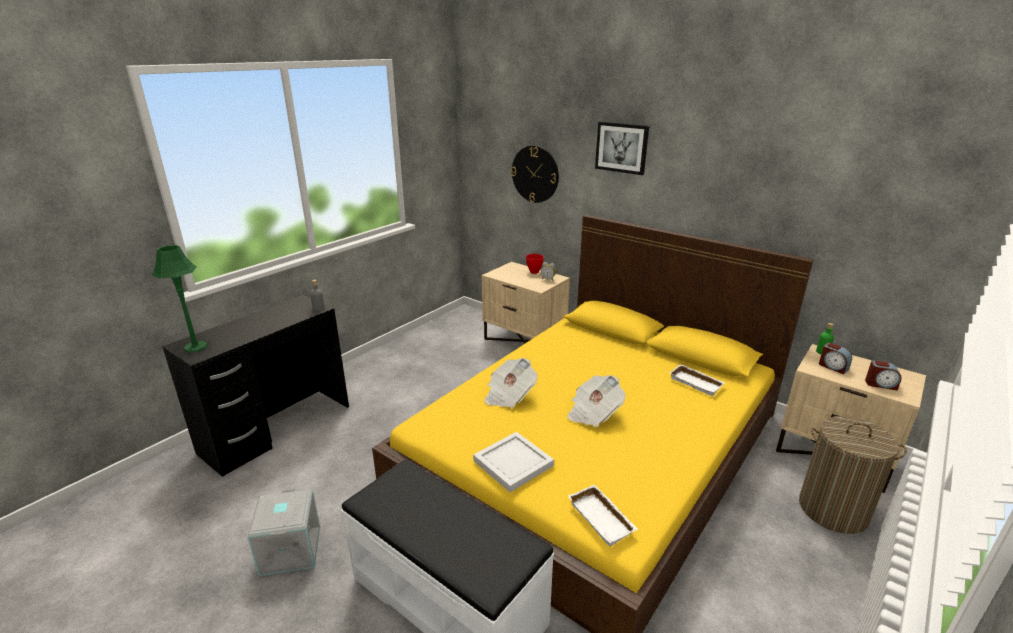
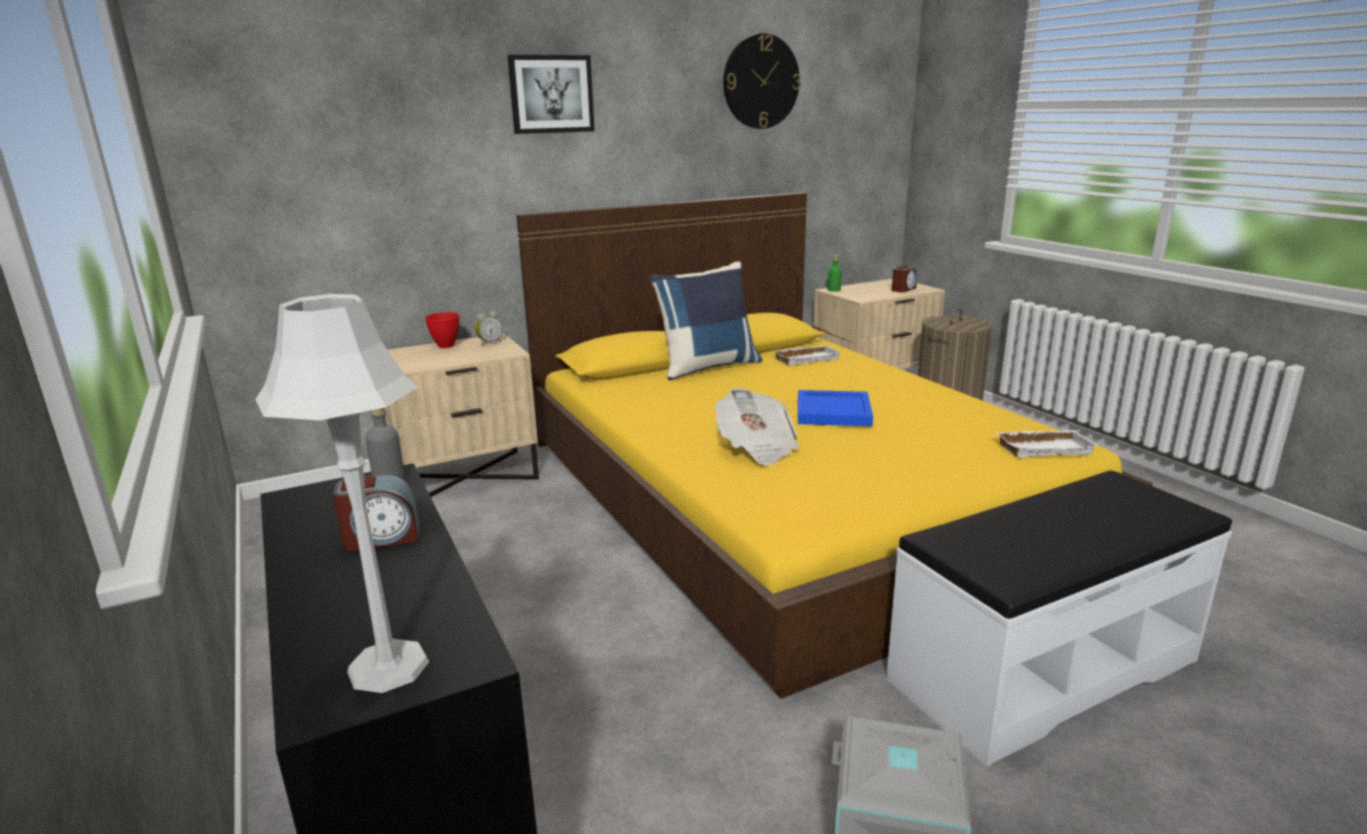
camera: 65 degrees left, 5 degrees down
(195, 347) = (388, 667): green table lamp -> grey table lamp
(513, 464) = (924, 475): white tray -> none
(535, 174) = (390, 167): wall clock -> wall clock (761, 82)
(593, 413) = (834, 412): newspaper -> blue tray
(636, 350) = (707, 366): none -> blue pillow
(833, 367) = (863, 293): alarm clock -> alarm clock (382, 538)

